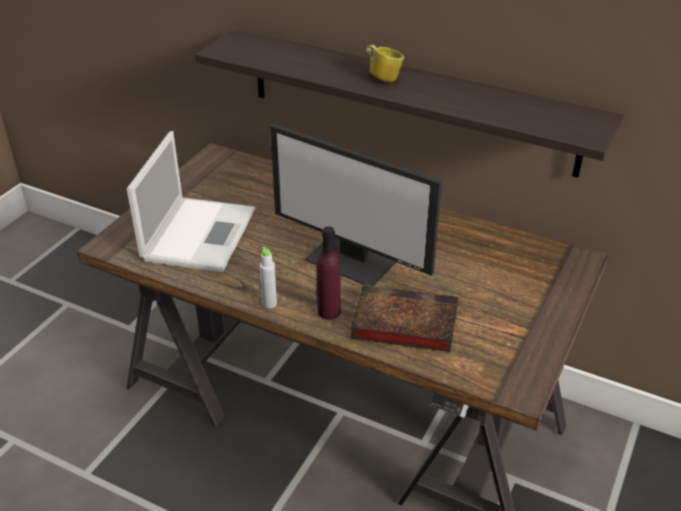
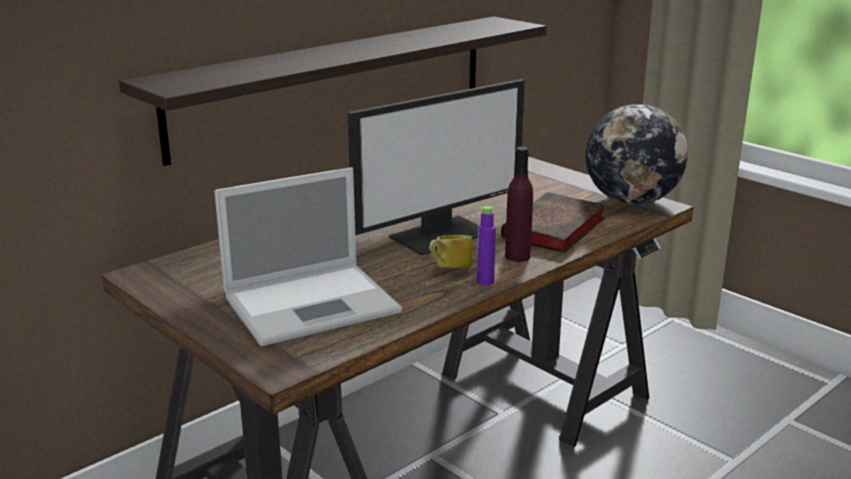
camera: 70 degrees left, 15 degrees down
(200, 233) = (314, 303): laptop -> laptop turned 120 degrees clockwise
(269, 303) = (485, 281): grey bottle -> purple bottle
(383, 78) = (346, 50): mug -> mug (449, 270)
(517, 366) = (631, 201): none -> globe

